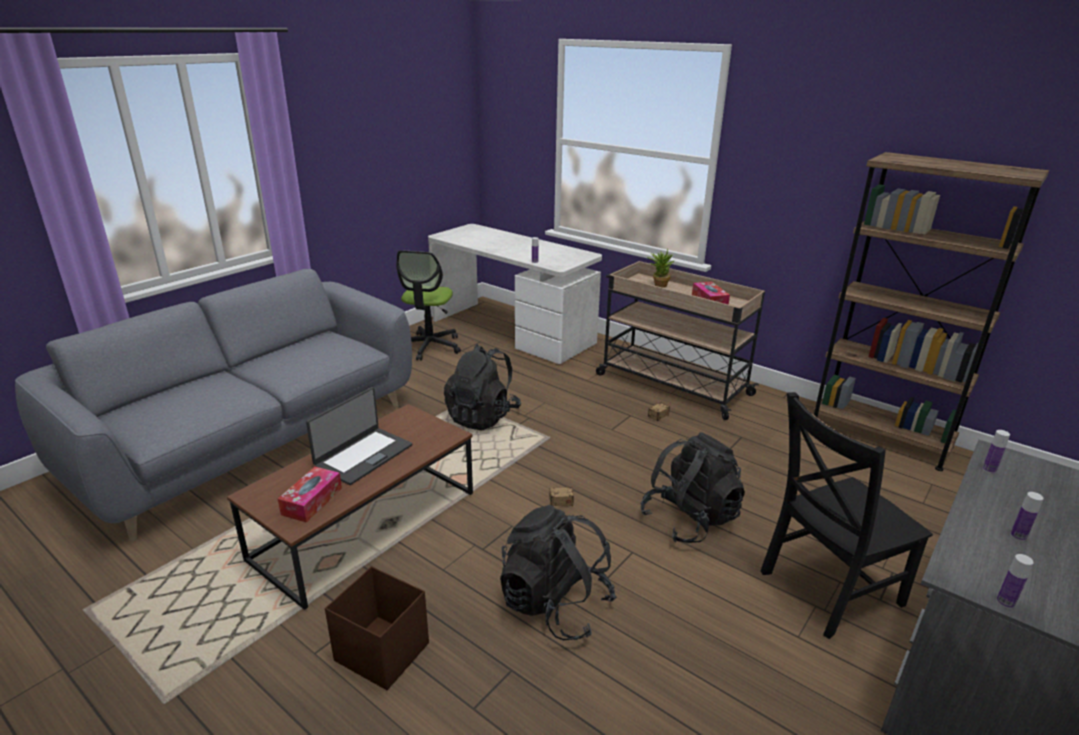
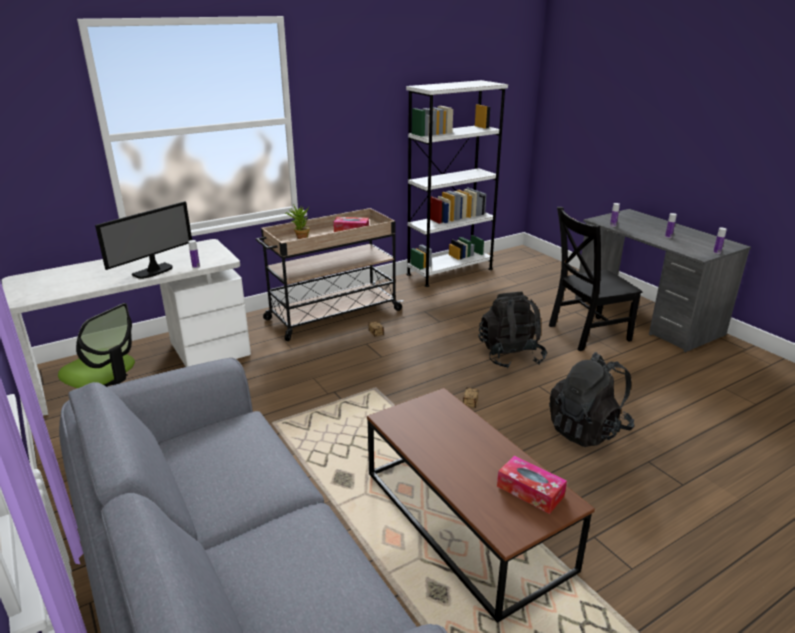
camera: 70 degrees left, 0 degrees up
(363, 455) = (458, 453): laptop -> none
(381, 651) = (630, 525): brown storage box -> none
(483, 417) = (313, 417): black backpack -> none
(513, 253) = (154, 271): none -> monitor
(826, 589) = (586, 333): black chair -> black chair turned 75 degrees clockwise
(879, 436) = (450, 272): brown bookcase -> white bookcase

